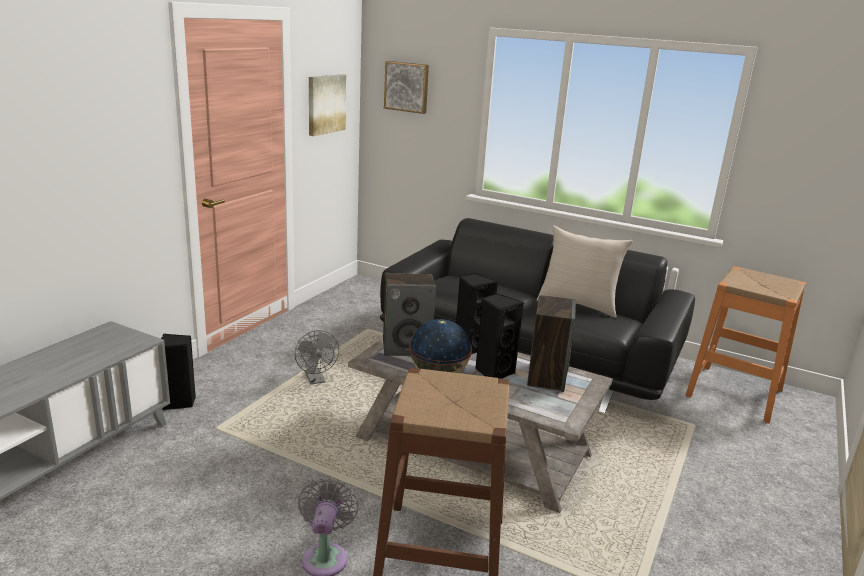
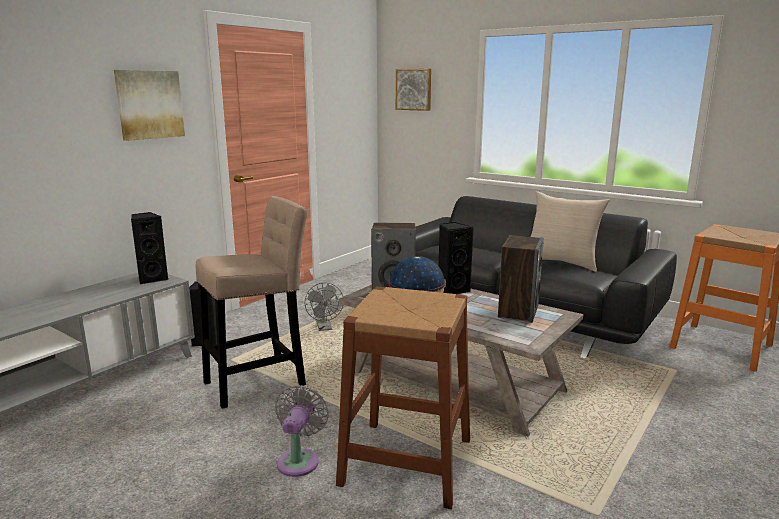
camera: 10 degrees right, 5 degrees down
(257, 457) = (260, 382): none -> beige stool
(325, 104) = (345, 105): picture -> picture (149, 104)
(493, 372) = (468, 307): black speaker -> black speaker (152, 278)

